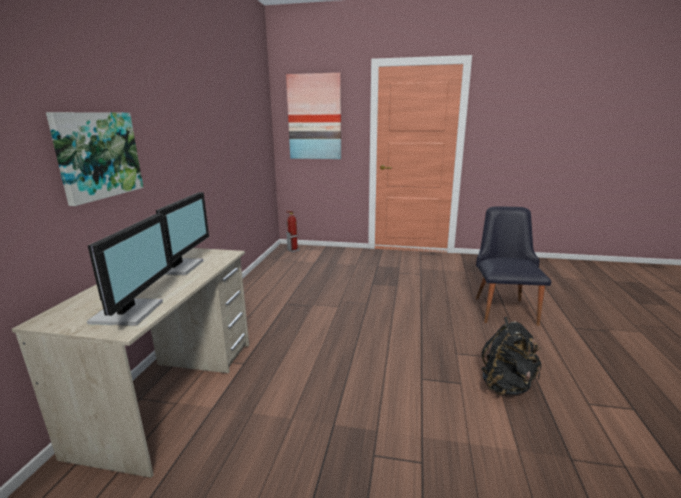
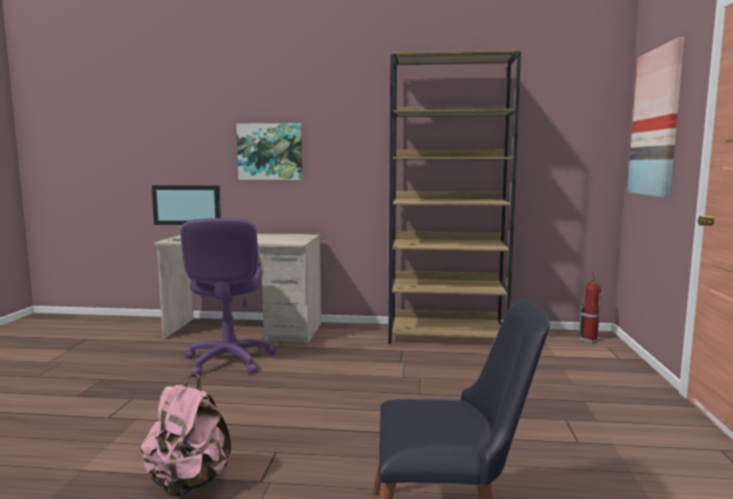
camera: 85 degrees right, 10 degrees down
(179, 267) = (267, 238): monitor -> none
(262, 285) = (447, 336): none -> brown bookcase
(276, 394) = (228, 360): none -> purple office chair
(506, 385) = (189, 483): black backpack -> pink backpack

